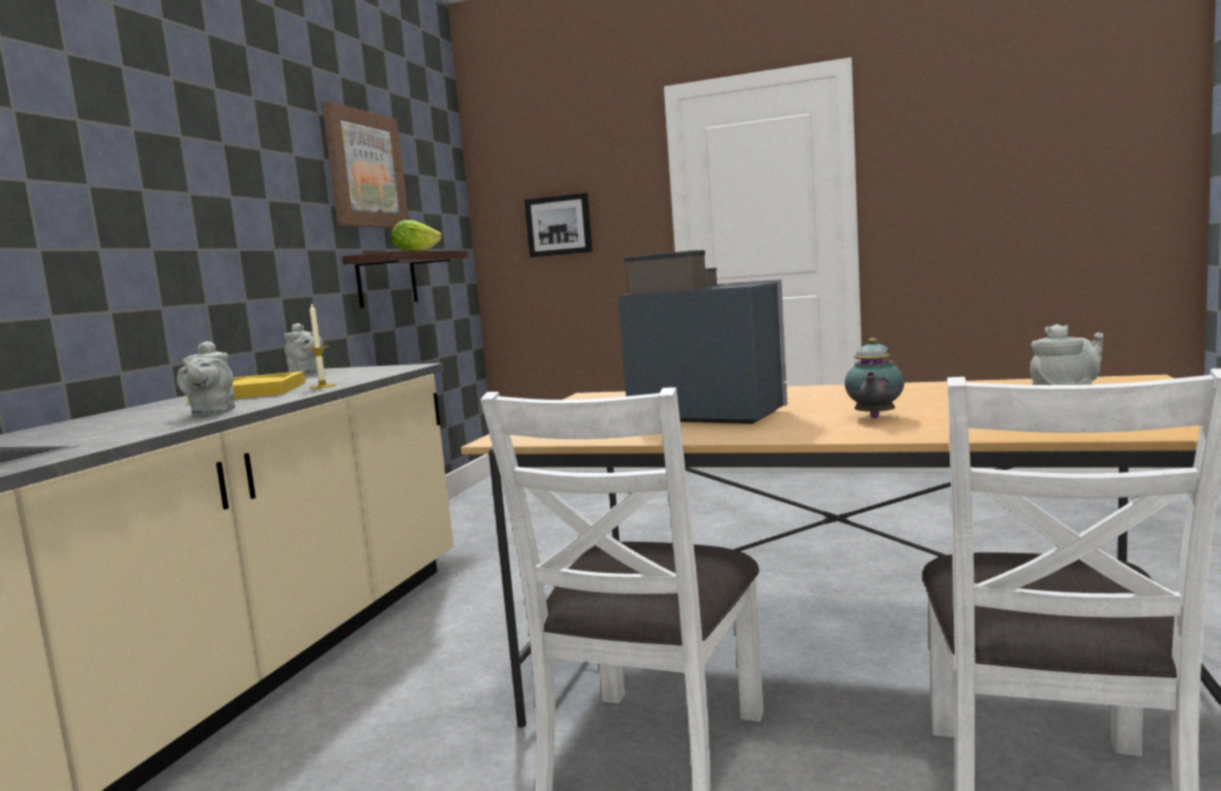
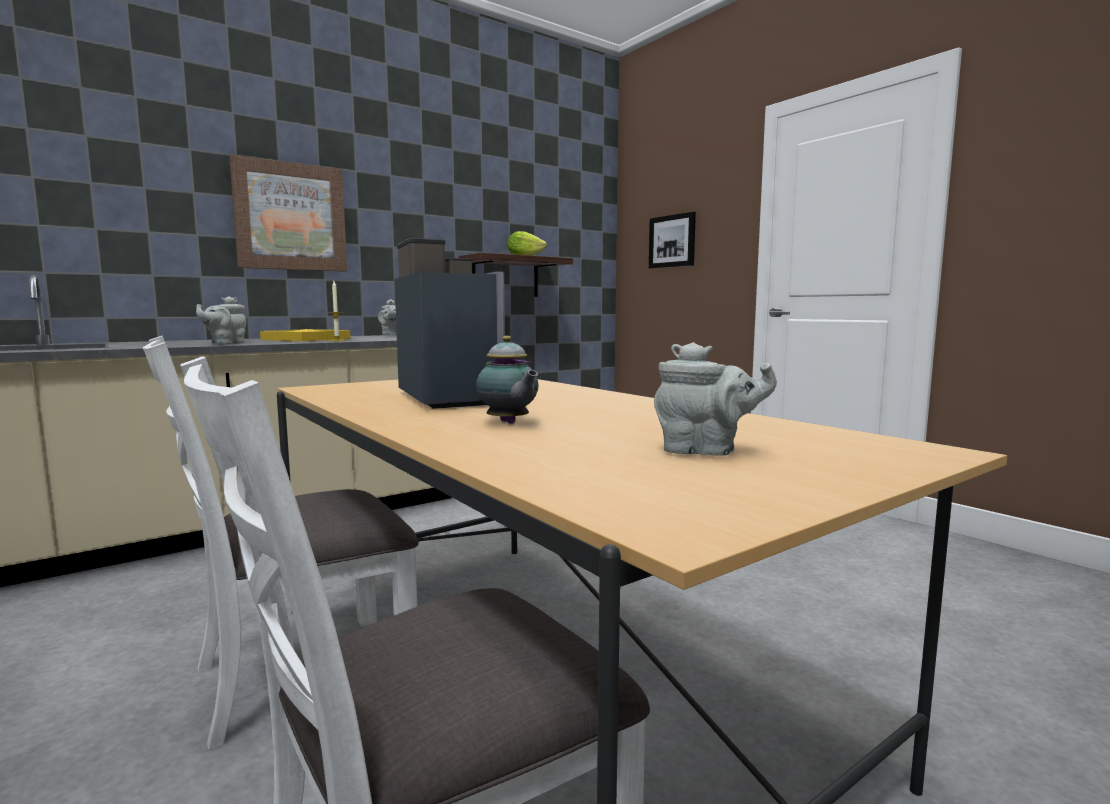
camera: 35 degrees right, 0 degrees up
(365, 170) = (494, 192): picture -> picture (290, 217)
(874, 417) = (508, 423): teapot -> teapot turned 90 degrees counterclockwise

